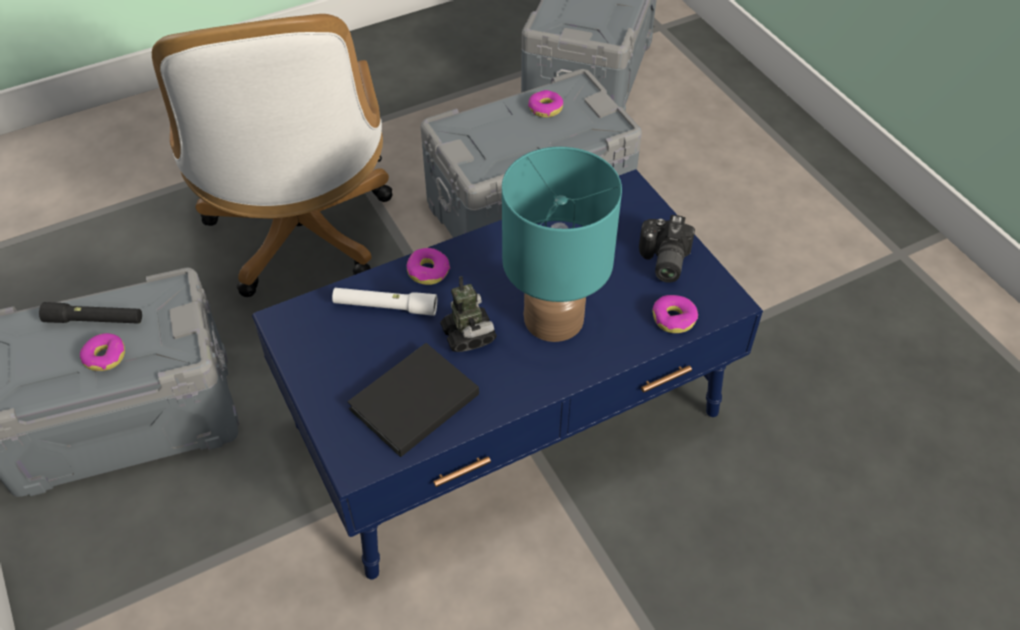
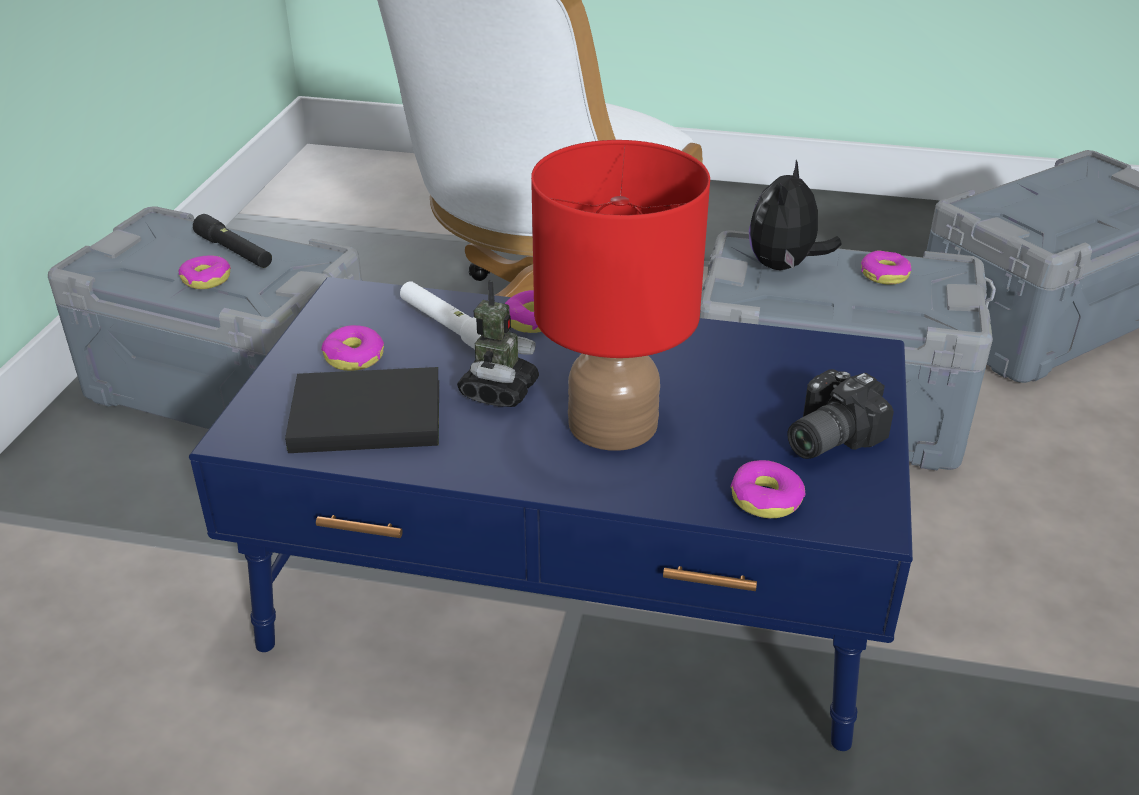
camera: 40 degrees right, 15 degrees down
(353, 365) = (354, 357): none -> donut
(484, 131) = (784, 266): none -> plush toy
(554, 318) = (614, 424): turquoise table lamp -> red table lamp

